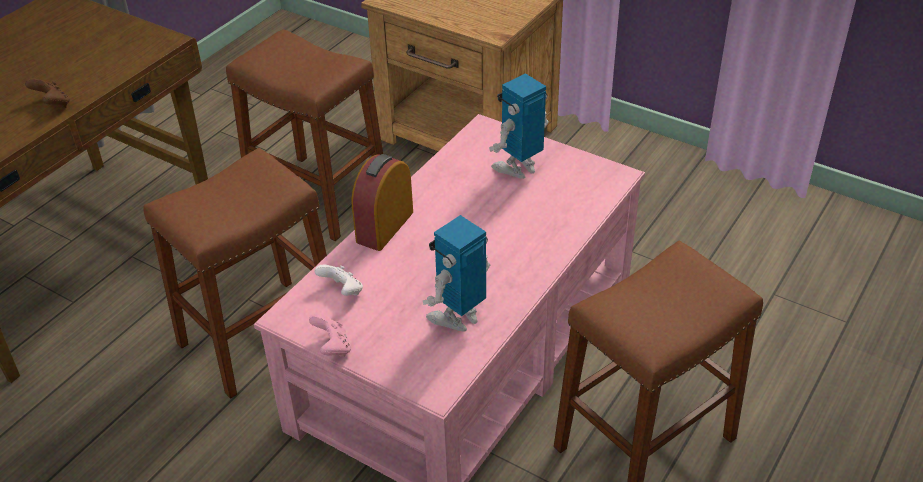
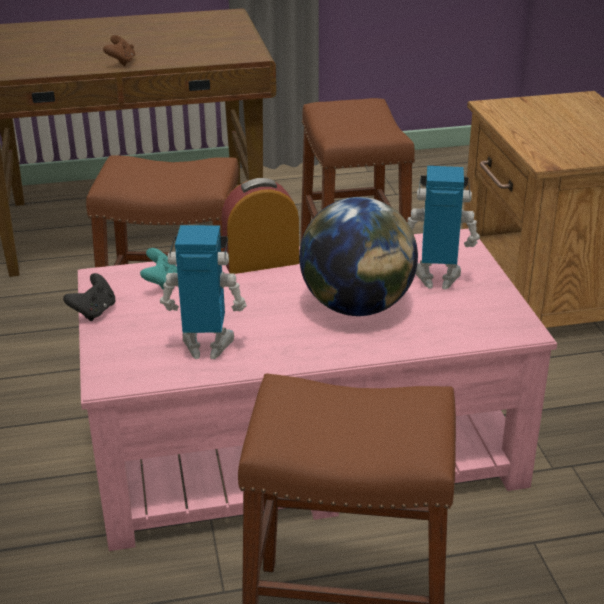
camera: 45 degrees right, 10 degrees down
(333, 347) = (94, 312): pink game controller -> black game controller
(342, 291) = (161, 283): white game controller -> turquoise game controller
(503, 221) = (357, 307): none -> globe

